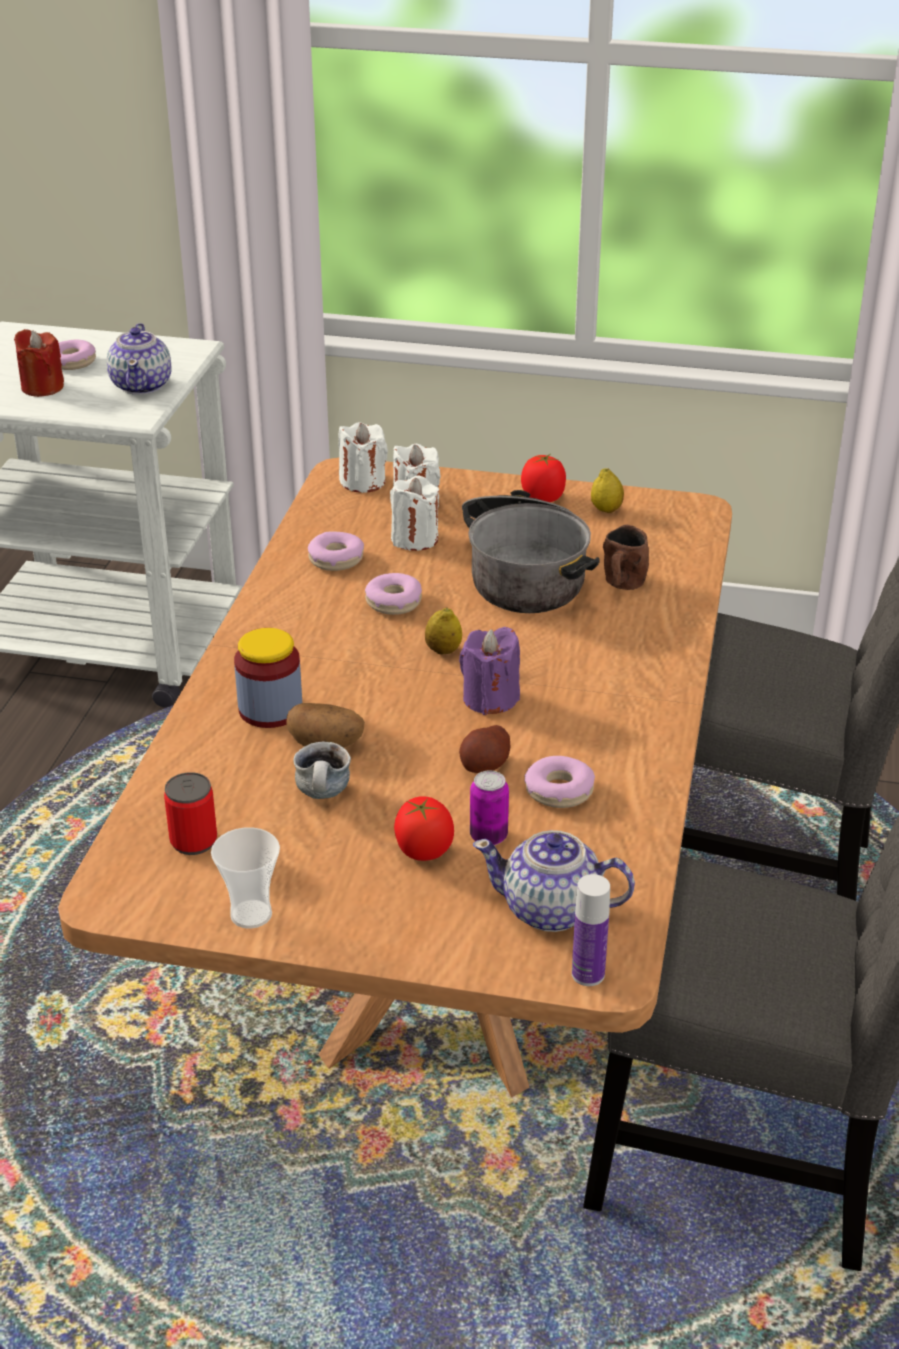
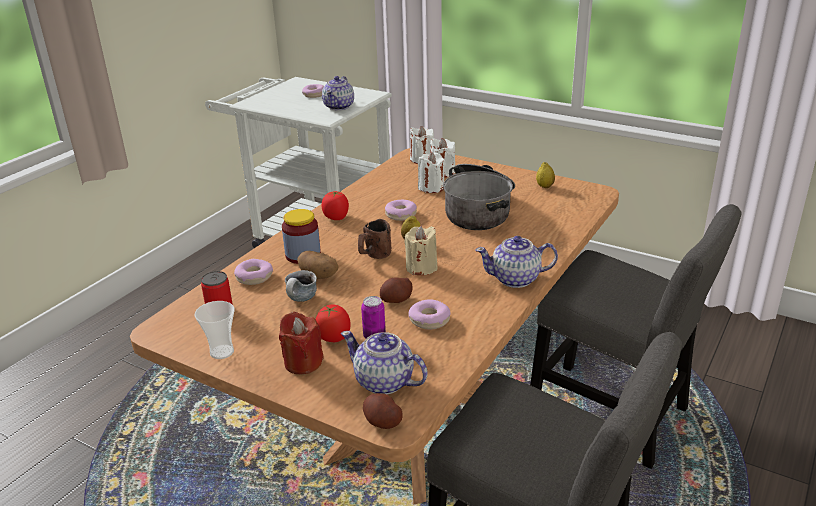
camera: 20 degrees right, 5 degrees down
(42, 387) = (293, 103): red candle -> red candle (303, 362)
(336, 559) = (385, 192): donut -> donut (254, 277)
(490, 699) = (421, 267): purple candle -> beige candle
(543, 498) = (513, 177): tomato -> tomato (336, 217)
(588, 974) = (382, 422): bottle -> potato
(621, 586) = (530, 224): brown mug -> brown mug (373, 256)
(654, 693) = (516, 279): none -> teapot

